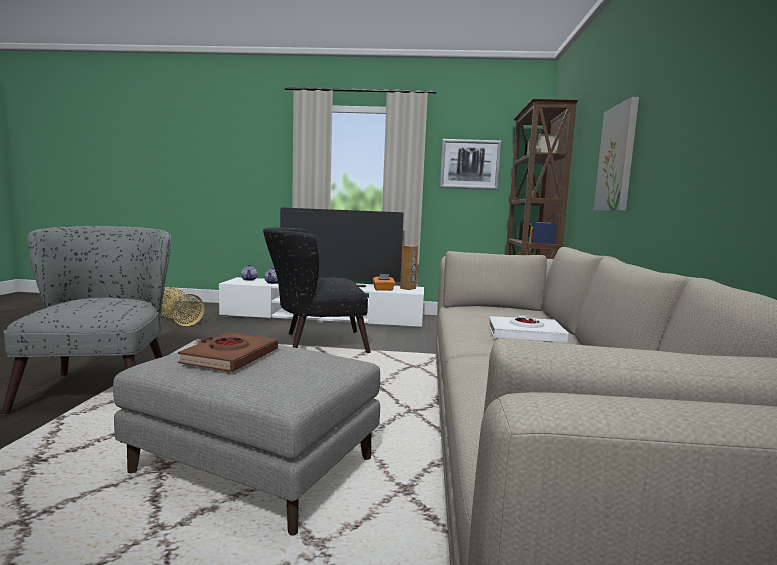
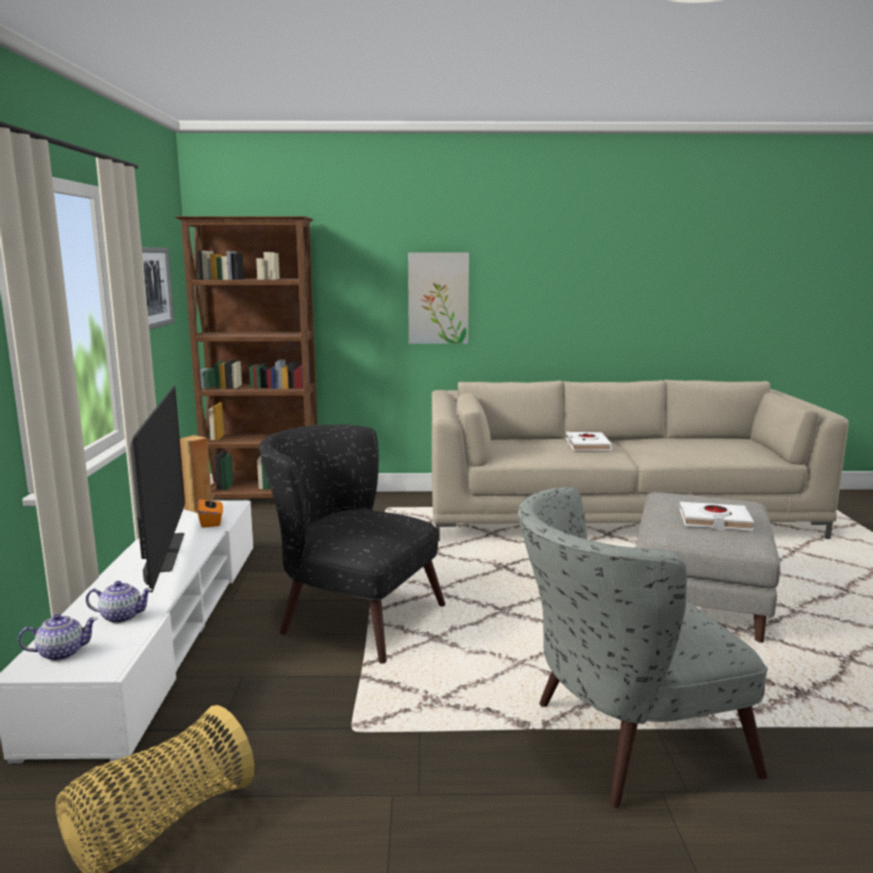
camera: 95 degrees left, 5 degrees up
(230, 357) = (714, 521): brown book -> white book
(315, 343) = (349, 616): black armchair -> black armchair turned 135 degrees clockwise

